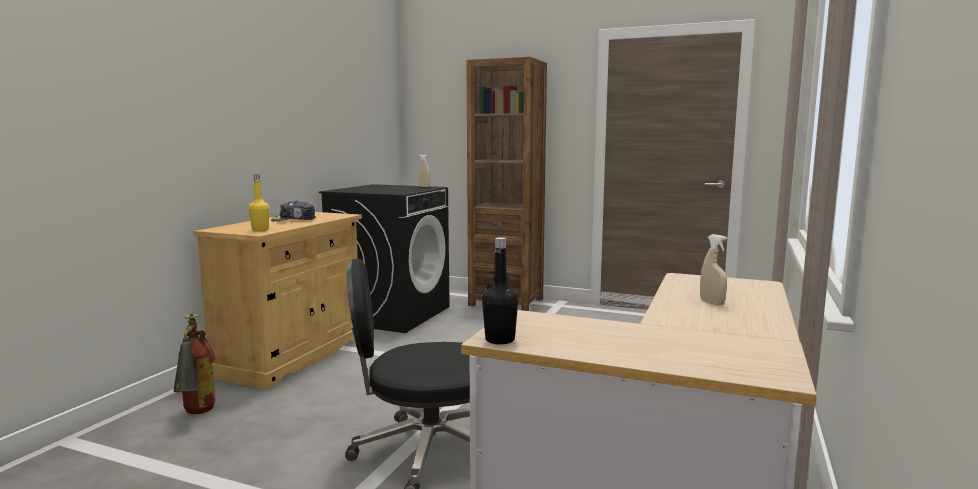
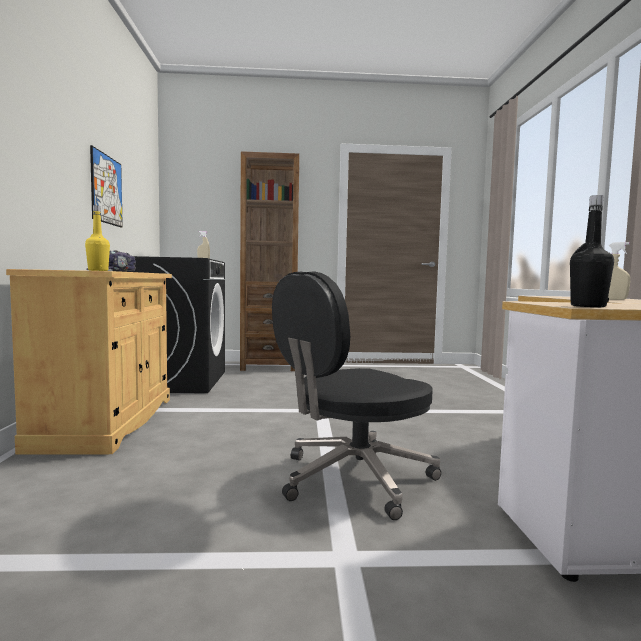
camera: 25 degrees left, 5 degrees down
(196, 414) = (39, 492): fire extinguisher -> none
(317, 126) = (106, 189): none -> picture

